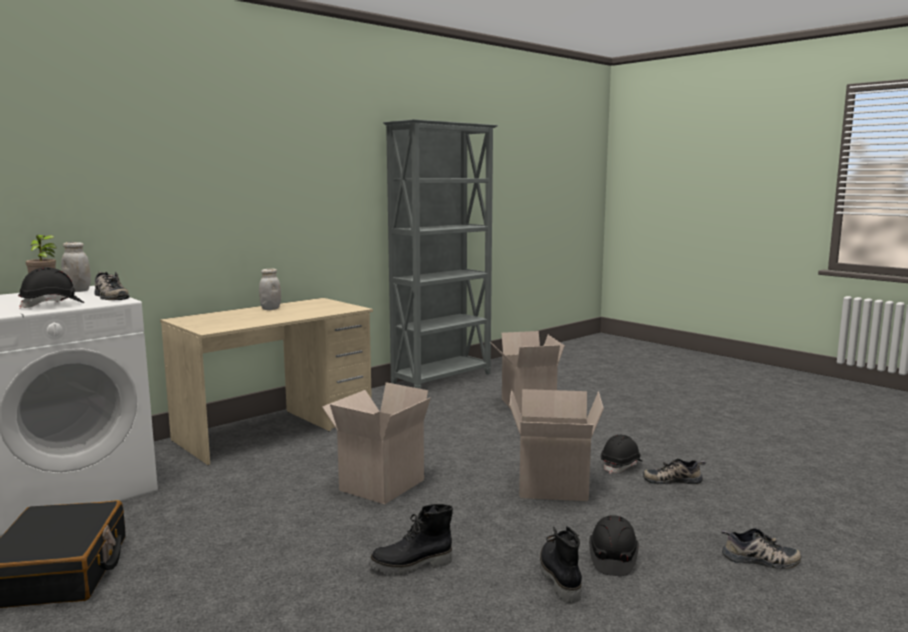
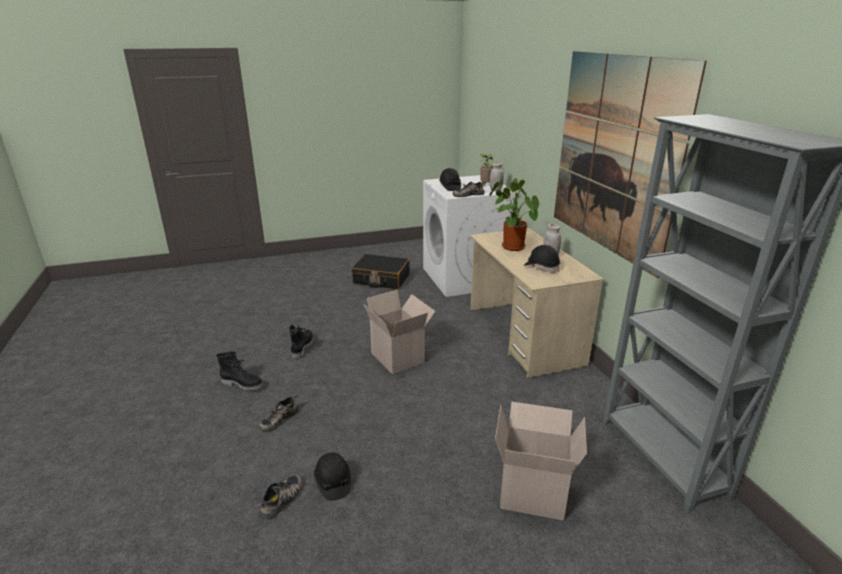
camera: 115 degrees right, 15 degrees up
(246, 319) = (511, 246): none -> potted plant
(294, 175) = (614, 156): none -> picture
(551, 488) = (332, 423): cardboard box -> none
(612, 559) = (234, 409): black hard hat -> black hard hat (541, 267)
(760, 560) = (160, 470): shoe -> shoe (279, 418)

